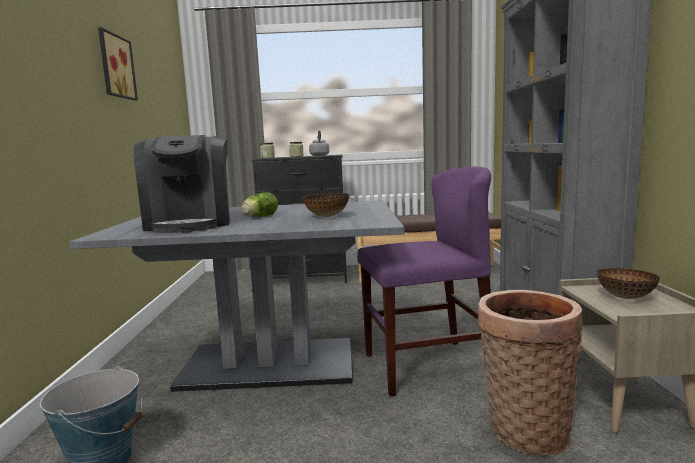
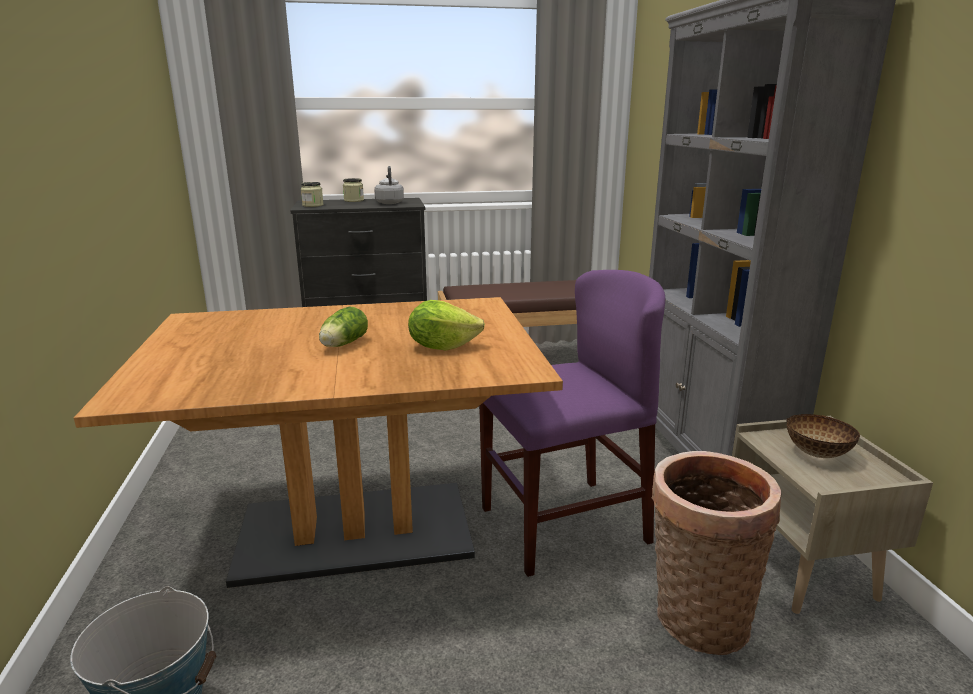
camera: 10 degrees left, 10 degrees up
(114, 66) = (76, 81): picture -> none
(190, 224) = (246, 364): coffee machine -> none
(269, 365) = (355, 532): grey dining table -> brown dining table
(326, 216) = (442, 346): bowl -> lettuce

